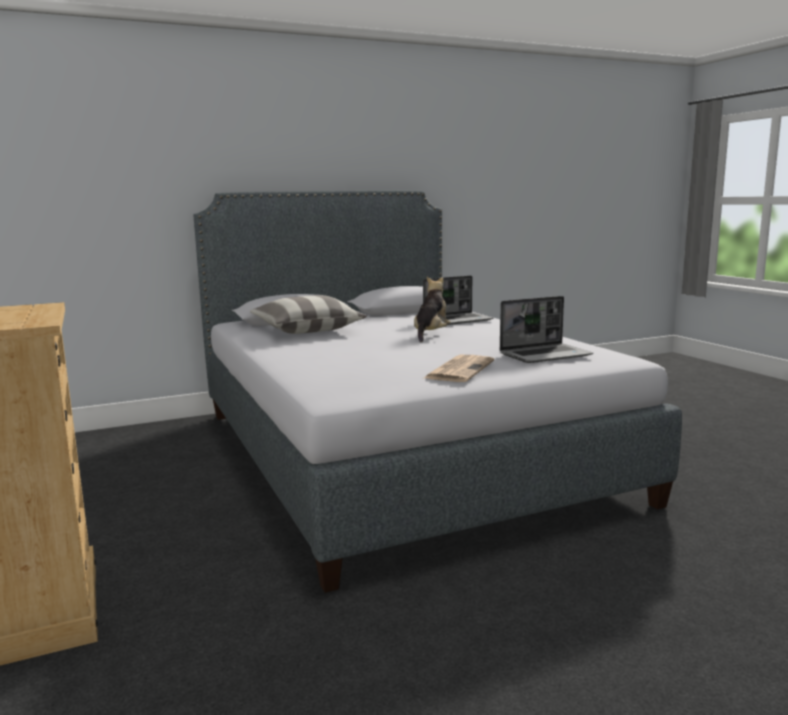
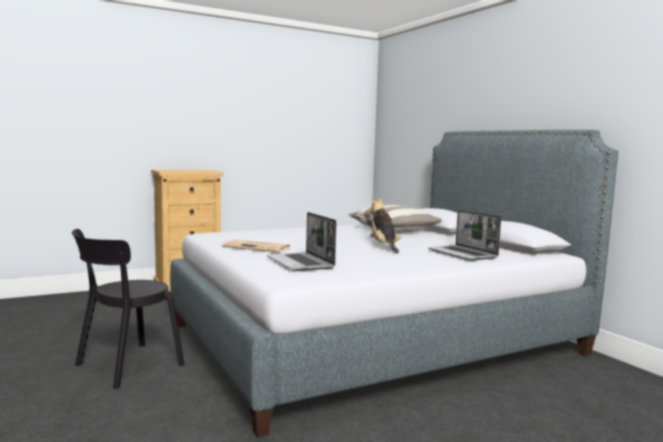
camera: 85 degrees right, 5 degrees down
(431, 334) = (384, 246): plush toy -> plush toy turned 120 degrees counterclockwise
(529, 613) = (125, 366): none -> black chair

